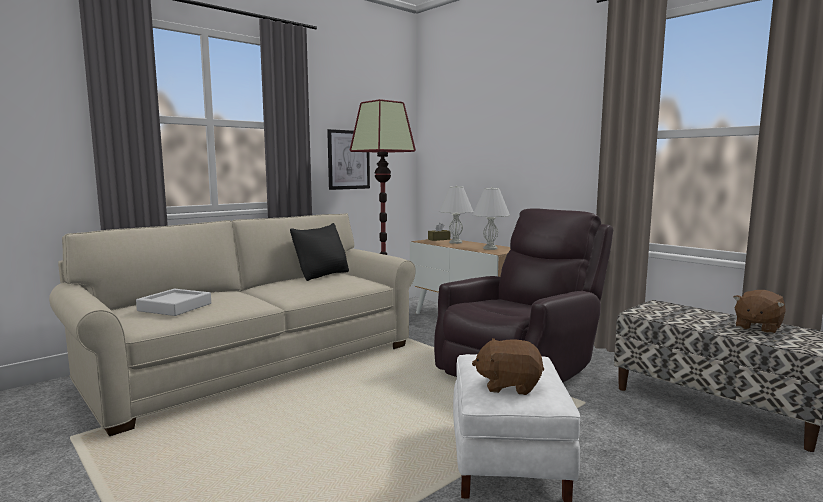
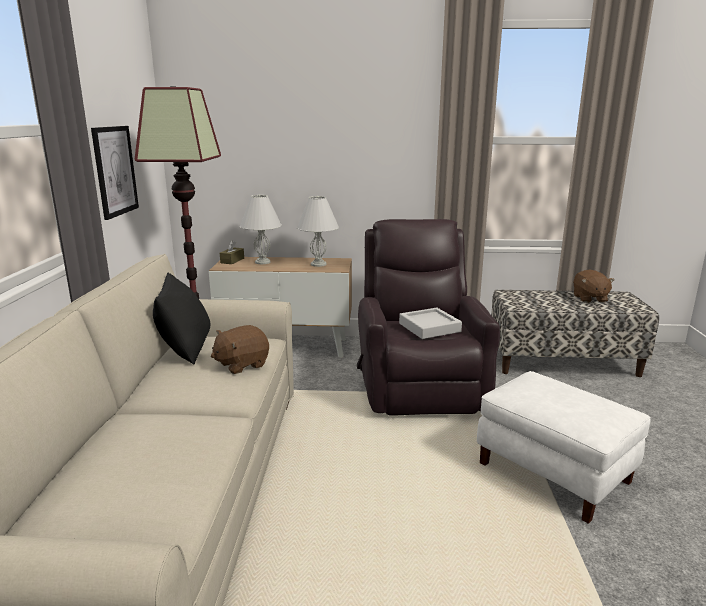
camera: 45 degrees left, 10 degrees up
(175, 307) = (132, 483): grey tray -> grey tray (429, 327)
(509, 385) = (586, 411): brown plush toy -> brown plush toy (241, 364)

